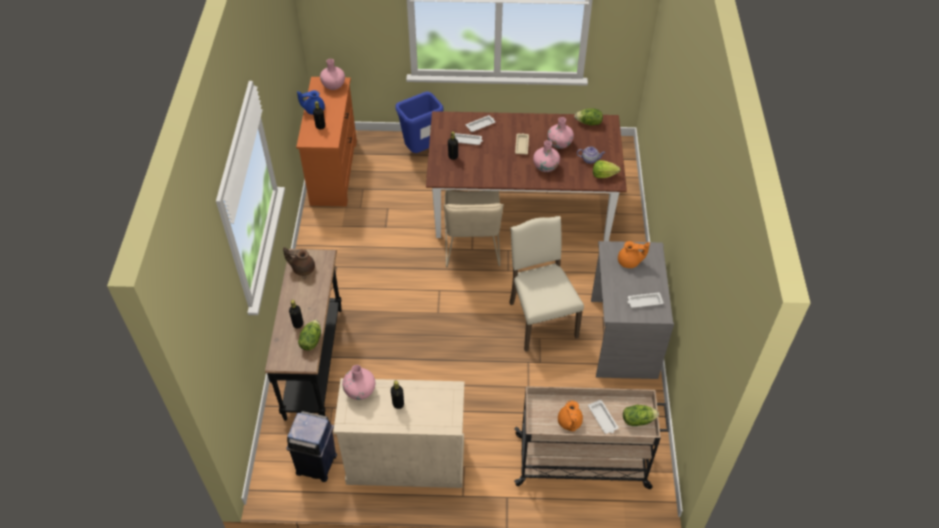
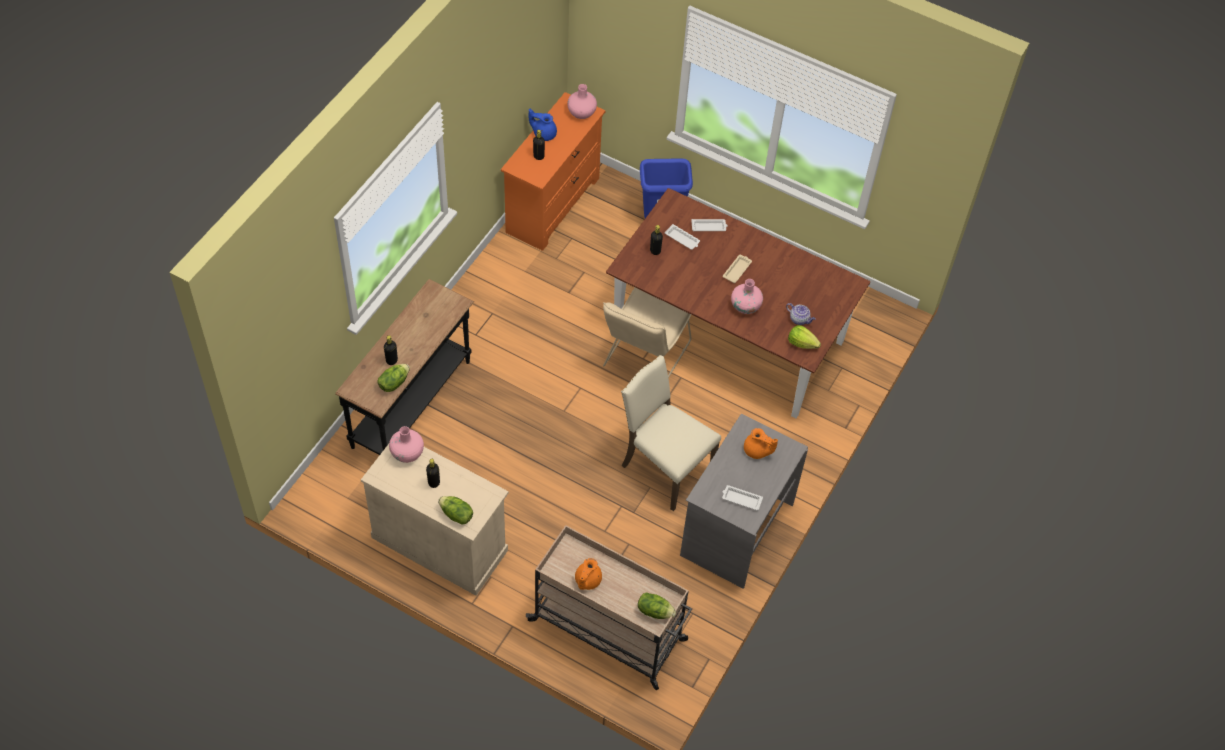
camera: 25 degrees right, 5 degrees up
(302, 268) = (429, 305): brown teapot -> none
(317, 464) = (356, 506): blue trash can -> none
(540, 319) = (664, 467): beige chair -> beige chair turned 60 degrees counterclockwise
(559, 143) = (779, 286): pink vase -> none
(589, 123) = (829, 276): lettuce -> lettuce (456, 515)
(603, 419) = (622, 593): white tray -> none

